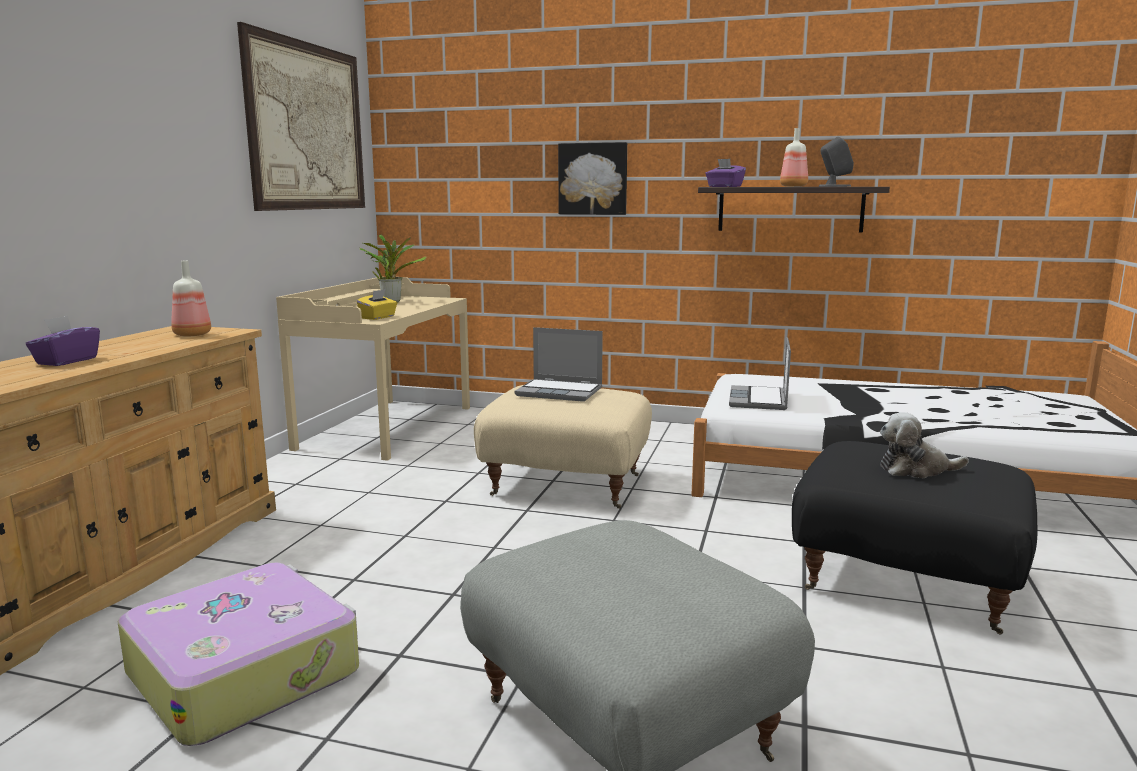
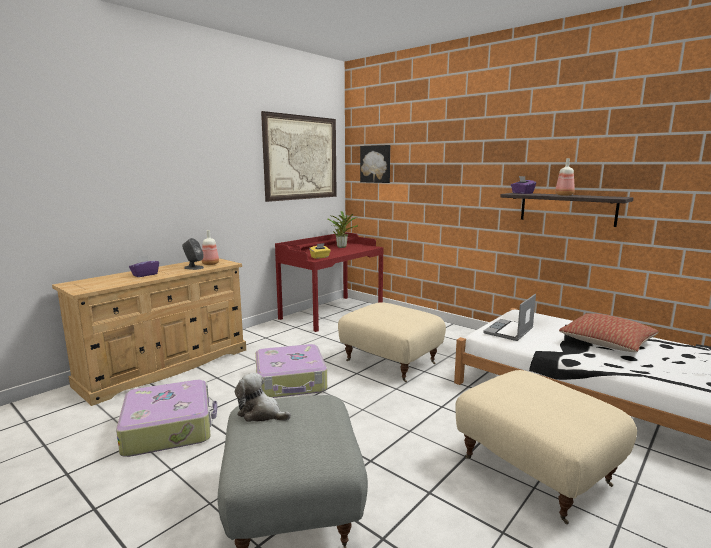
camera: 25 degrees right, 0 degrees up
(386, 427) = (331, 312): beige desk -> red desk
(422, 544) = (291, 381): none -> suitcase
(560, 392) = (390, 310): laptop -> none
(593, 179) = (450, 185): picture -> picture (376, 164)
(834, 186) = (591, 196): grey speaker -> grey speaker (193, 267)
(893, 397) = (607, 343): none -> pillow
(906, 581) = (537, 470): black ottoman -> beige ottoman
(916, 470) = (536, 400): plush toy -> plush toy (261, 413)

